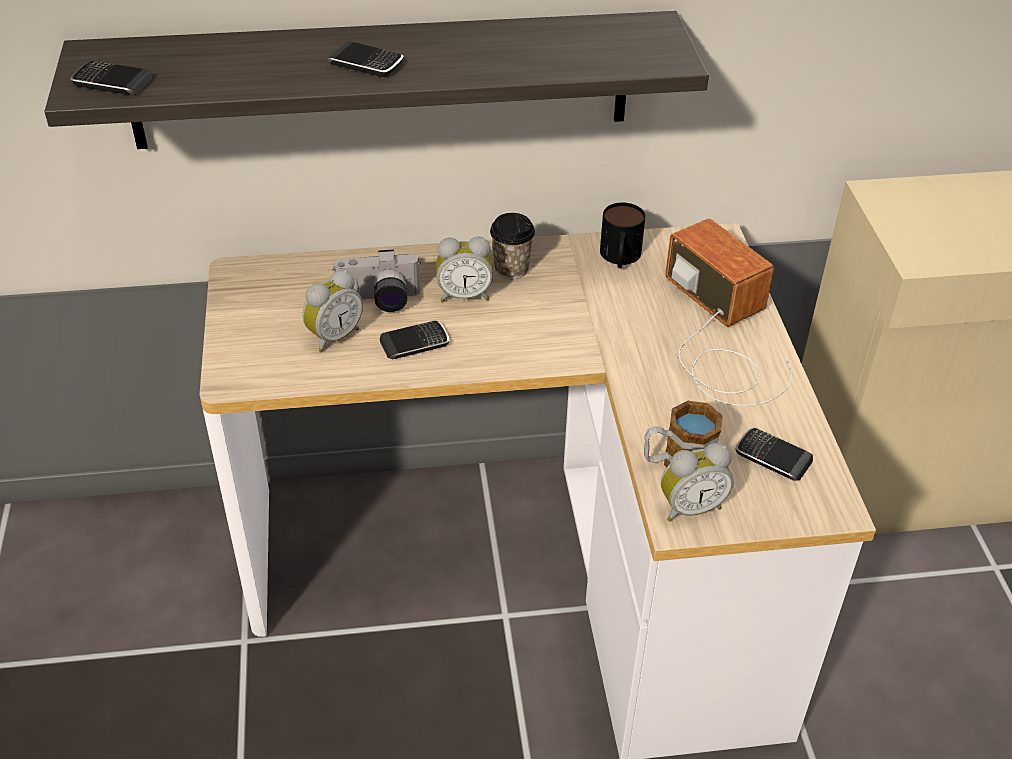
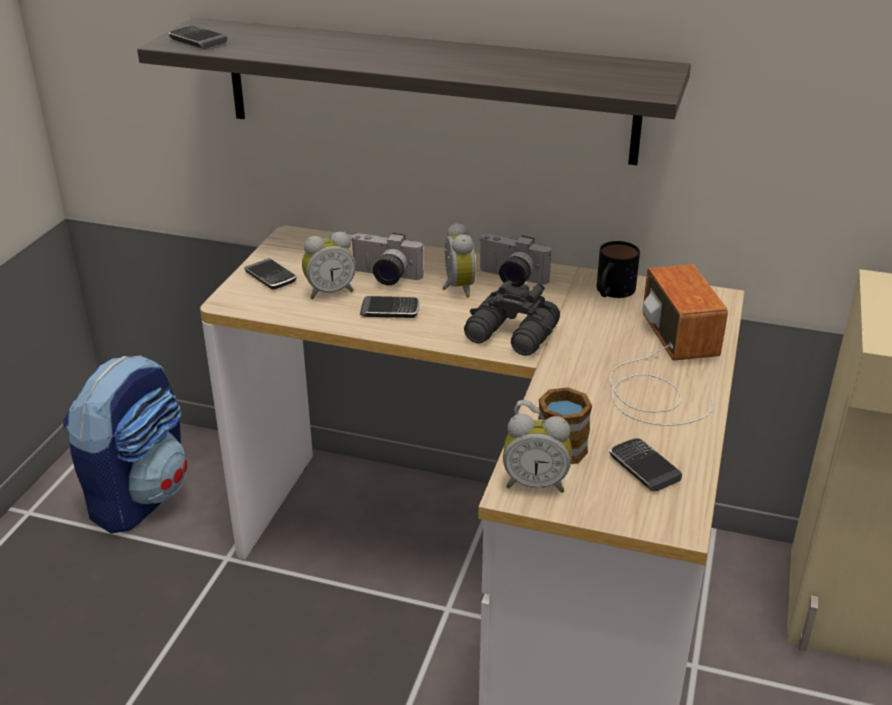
camera: 25 degrees right, 10 degrees down
(97, 602) = (140, 496): none -> backpack
(366, 63) = (391, 57): phone -> phone (270, 277)
(464, 295) = (456, 288): alarm clock -> alarm clock turned 120 degrees counterclockwise
(511, 269) = (510, 279): cup -> camera
(559, 339) = (512, 335): none -> black binoculars

